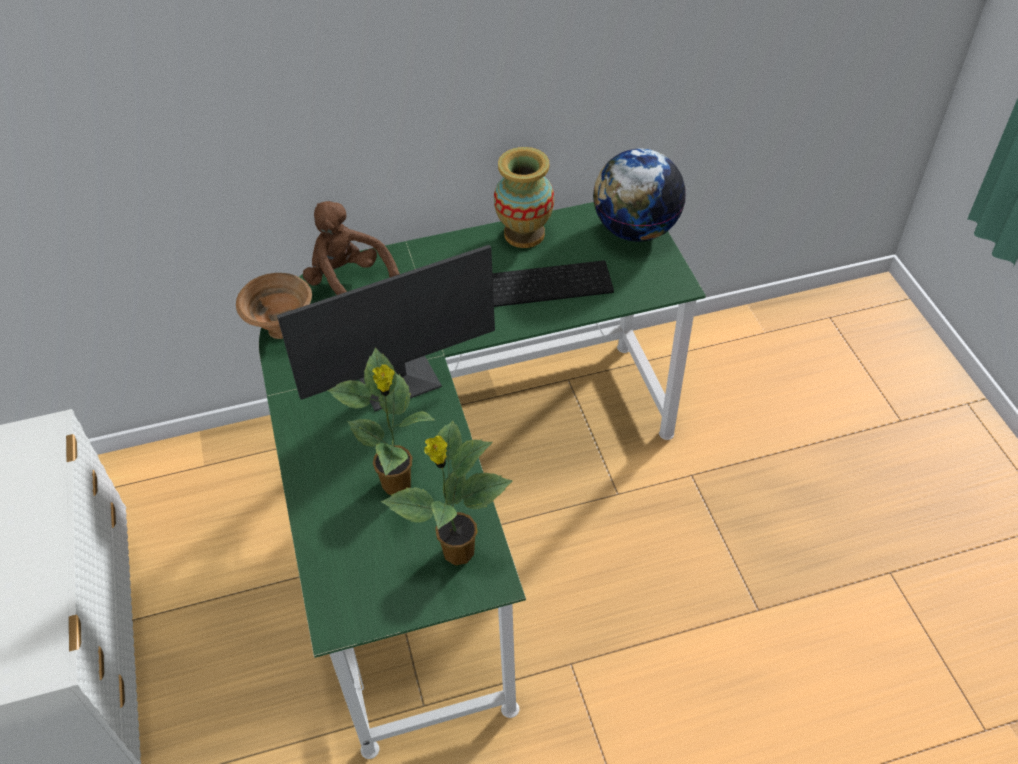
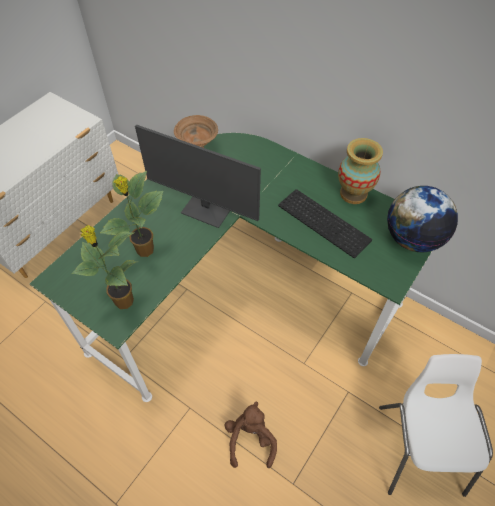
camera: 50 degrees right, 5 degrees up
(348, 283) = (249, 151): brown plush toy -> brown plush toy (250, 439)
(807, 457) = (419, 447): none -> white chair

